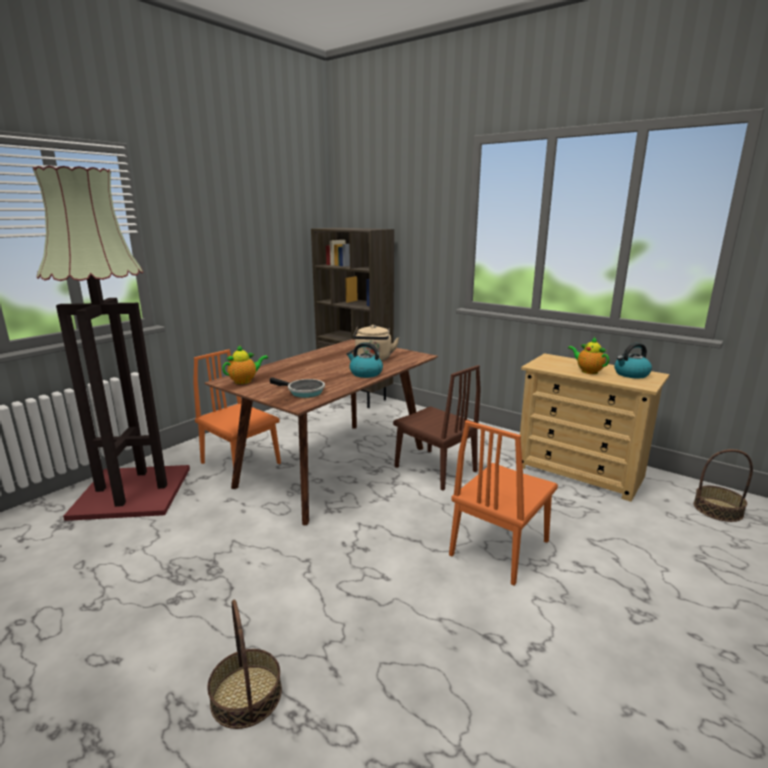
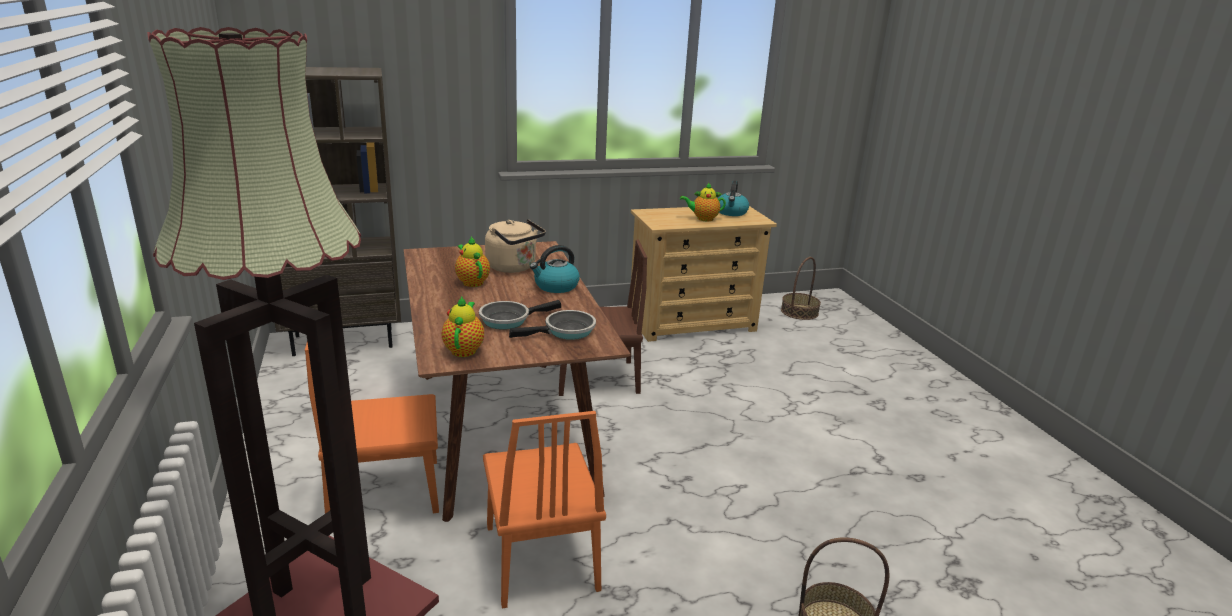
camera: 55 degrees left, 5 degrees up
(298, 378) = (508, 319): none -> frying pan
(335, 359) = (472, 282): none -> teapot
(499, 547) = (756, 412): orange chair -> orange chair (541, 557)

